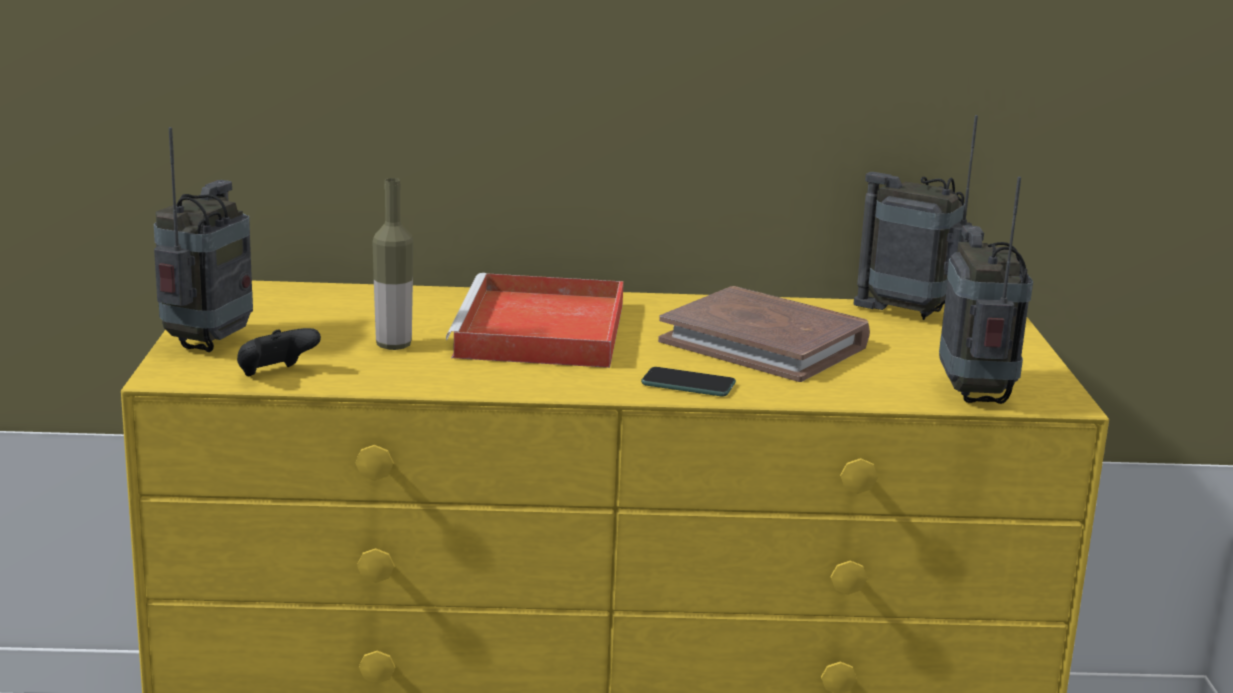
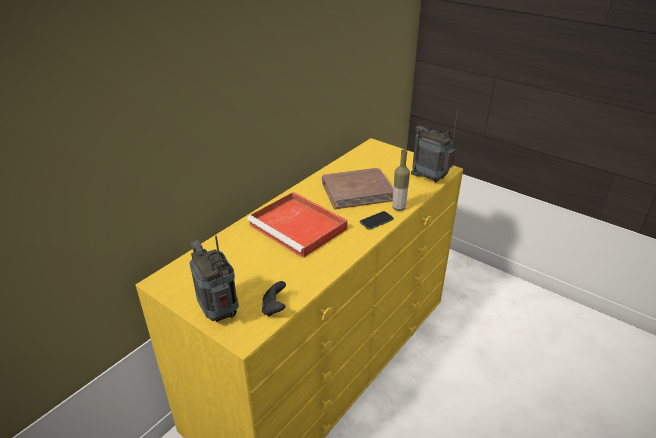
camera: 50 degrees left, 15 degrees up
(393, 345) = (276, 266): bottle -> bottle (398, 208)
(909, 313) = (359, 156): radio -> none

